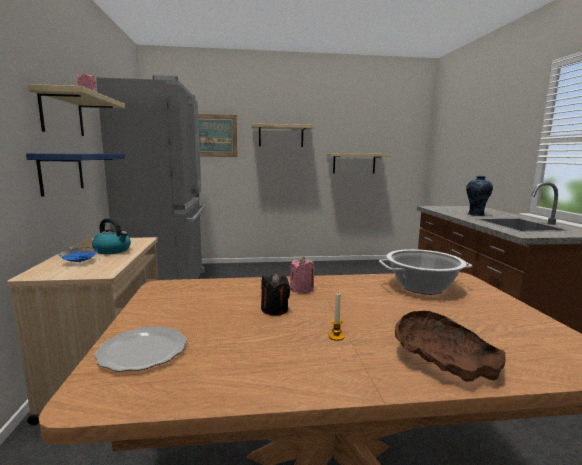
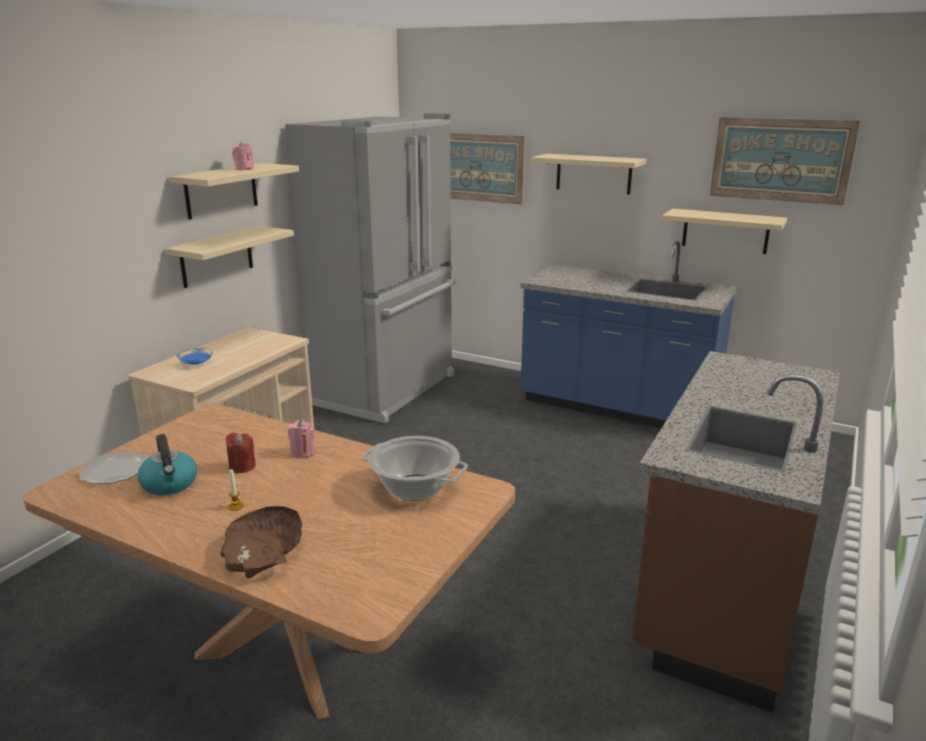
camera: 35 degrees right, 10 degrees up
(61, 172) = (217, 256): blue shelf -> beige shelf
(113, 250) = (241, 353): kettle -> kettle (170, 484)
(274, 310) = (242, 466): black candle -> red candle
(315, 268) = (617, 408): none -> blue counter
(377, 125) = (780, 160): none -> picture
(476, 214) = (743, 396): vase -> none

